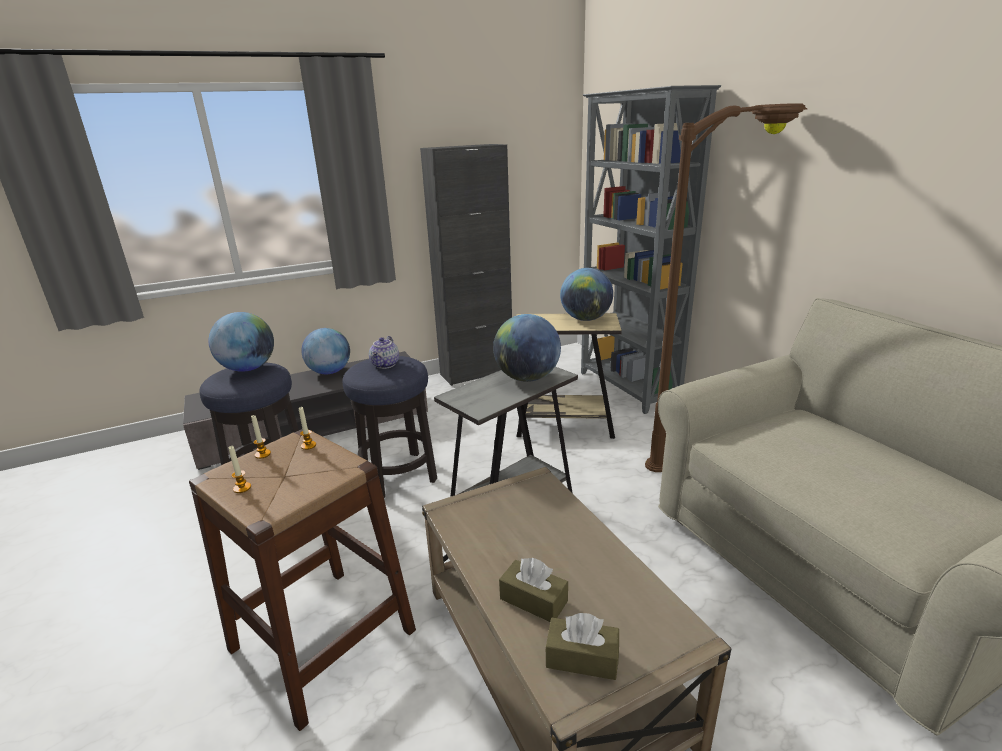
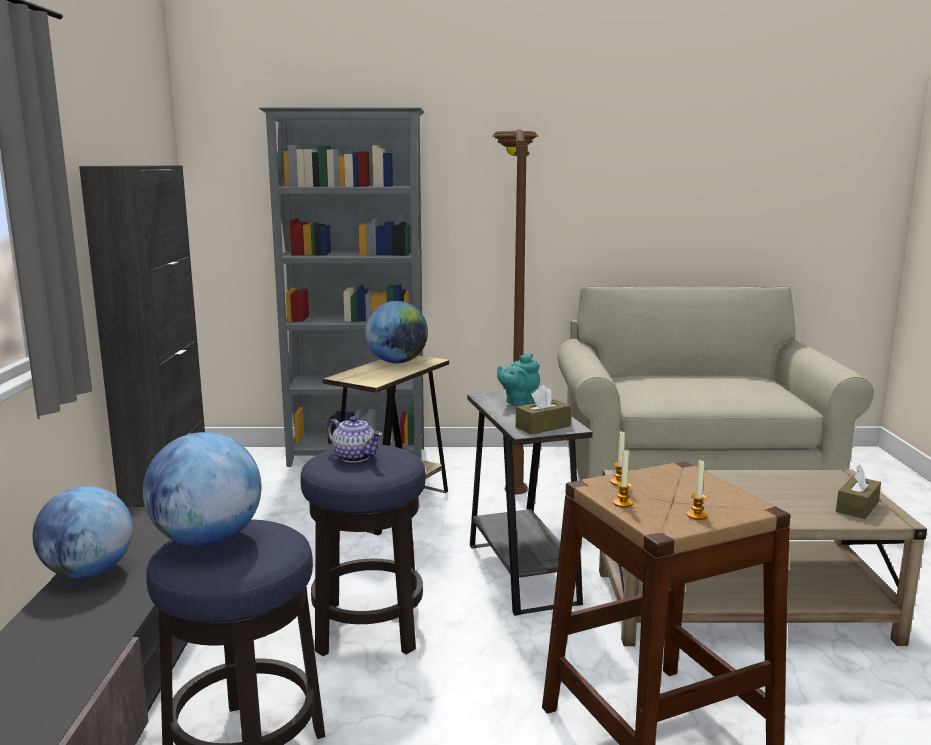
camera: 65 degrees left, 10 degrees down
(527, 378) = (519, 403): globe -> turquoise teapot
(533, 600) = (792, 509): brown tissue box -> brown tissue box (543, 427)

